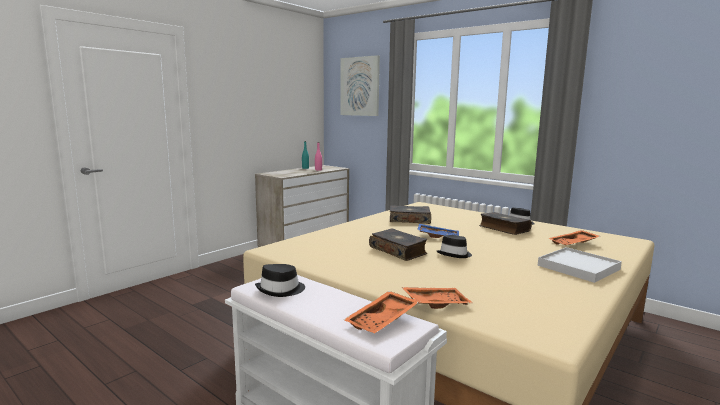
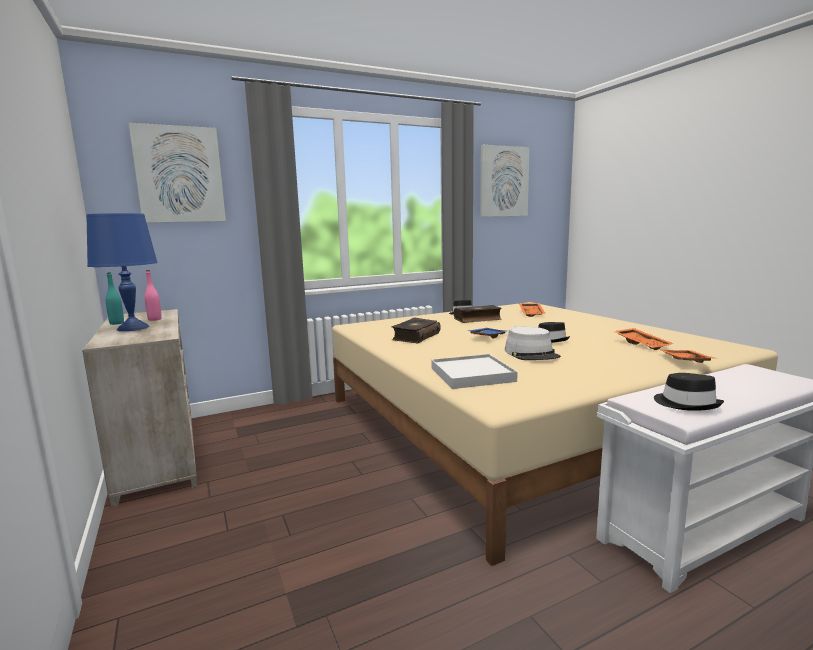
camera: 65 degrees left, 0 degrees up
(297, 171) = (132, 328): none -> blue table lamp
(383, 321) = (751, 376): orange tray -> orange tray (642, 344)
(398, 251) = (531, 354): book -> grey hat
(578, 267) = (591, 322): white tray -> white tray (472, 375)
(652, 80) = (503, 181): none -> picture

